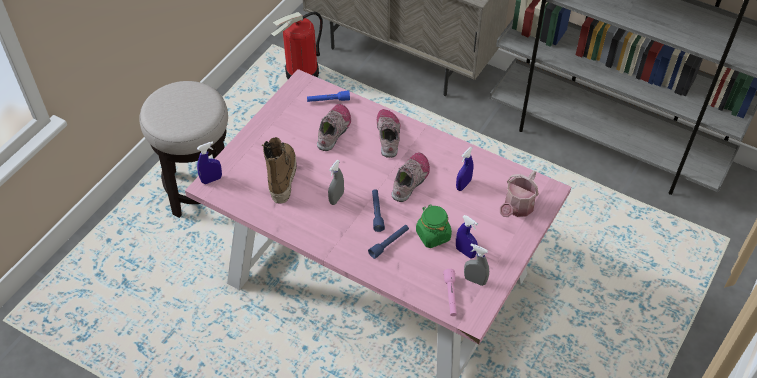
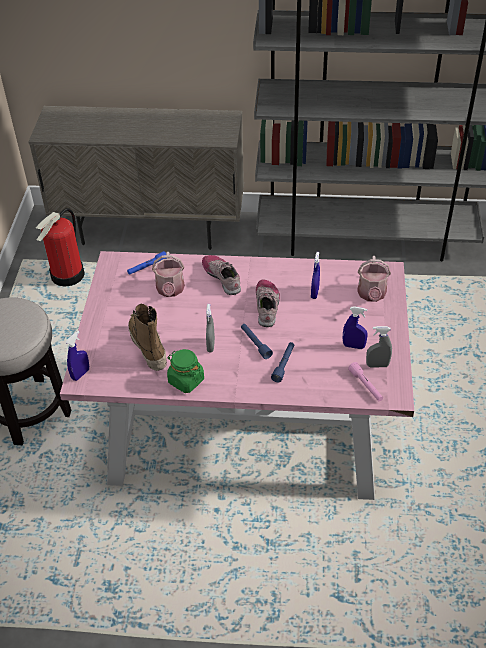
camera: 25 degrees left, 5 degrees down
(334, 130) = (170, 290): shoe -> watering can
(433, 235) = (317, 343): green jar -> green jar (186, 380)

